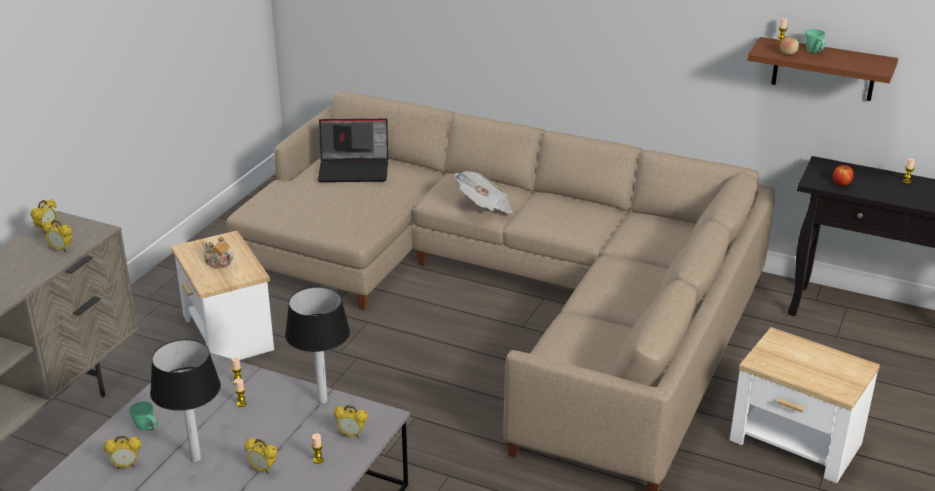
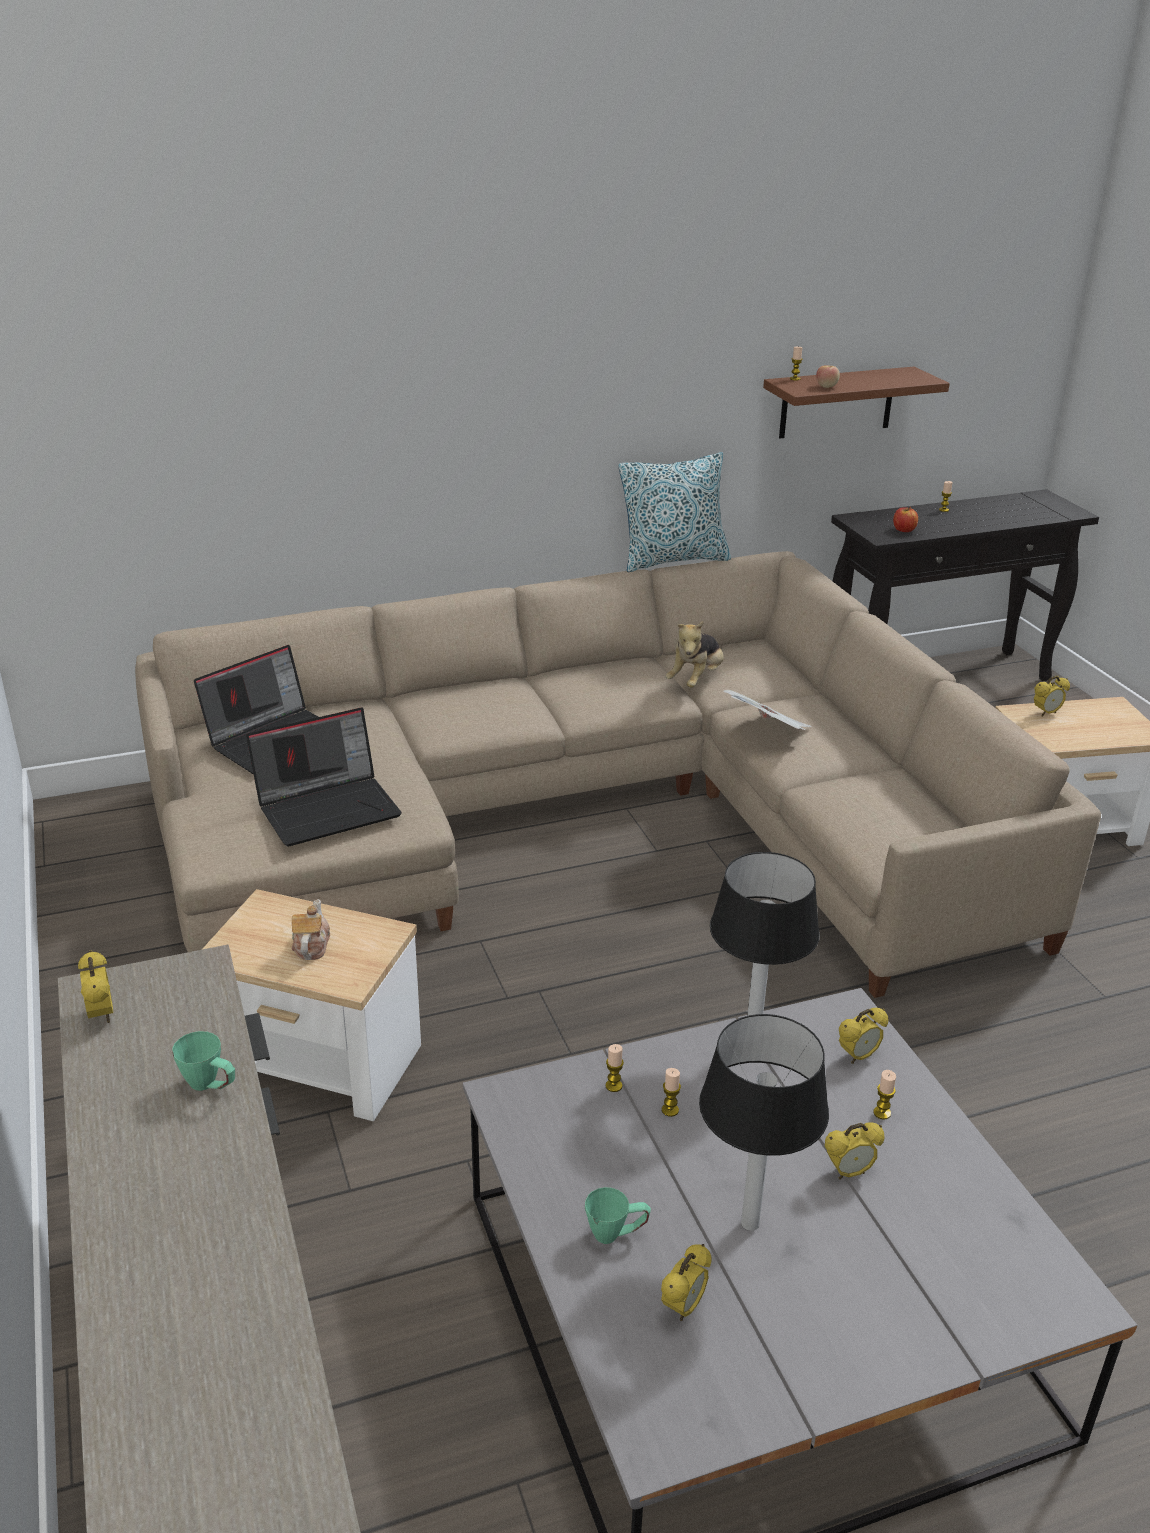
camera: 45 degrees left, 0 degrees up
(61, 249) = (192, 1030): alarm clock -> alarm clock (1046, 713)
(218, 263) = (311, 945): teapot -> teapot turned 105 degrees clockwise
(325, 211) = (329, 808): none -> laptop
(484, 206) = (514, 714): newspaper -> newspaper (767, 732)
(617, 231) = (696, 680): none -> plush toy
(665, 148) = (673, 560): none -> pillow
(814, 52) = (844, 380): green mug -> green mug (211, 1086)

